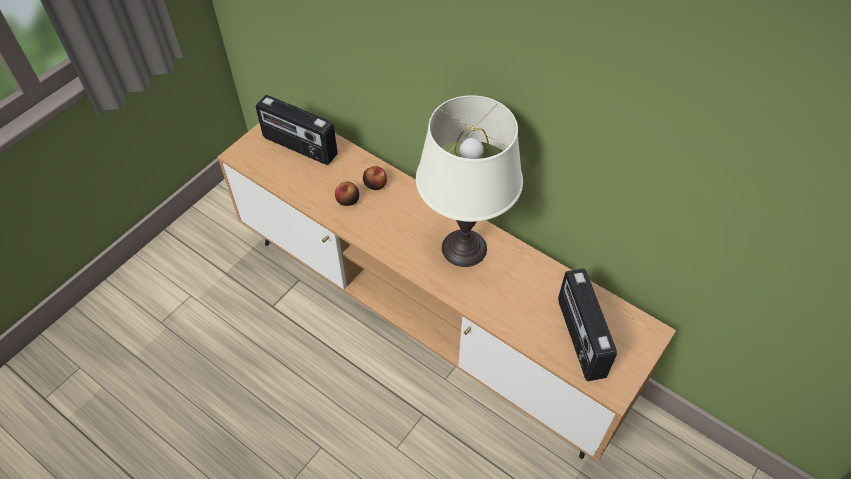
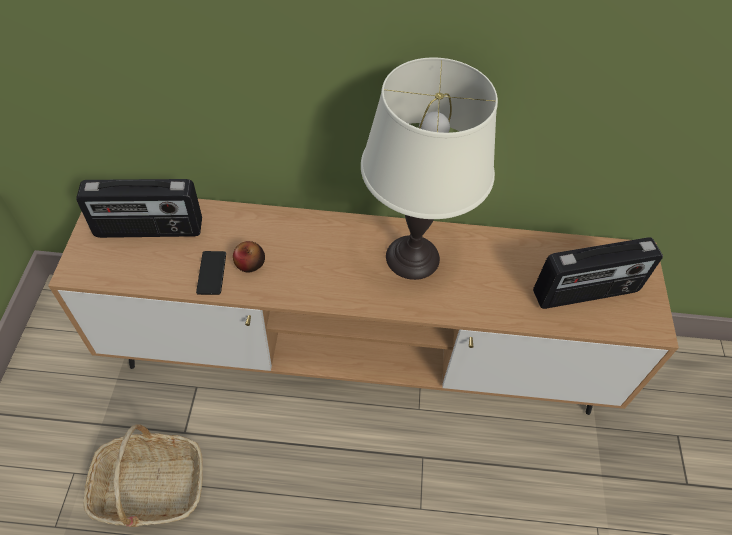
camera: 35 degrees left, 0 degrees up
(229, 330) = (149, 487): none -> basket
(319, 194) = (211, 273): none -> phone
(375, 184) = (268, 233): apple -> none
(579, 338) = (586, 293): radio -> radio turned 60 degrees counterclockwise

